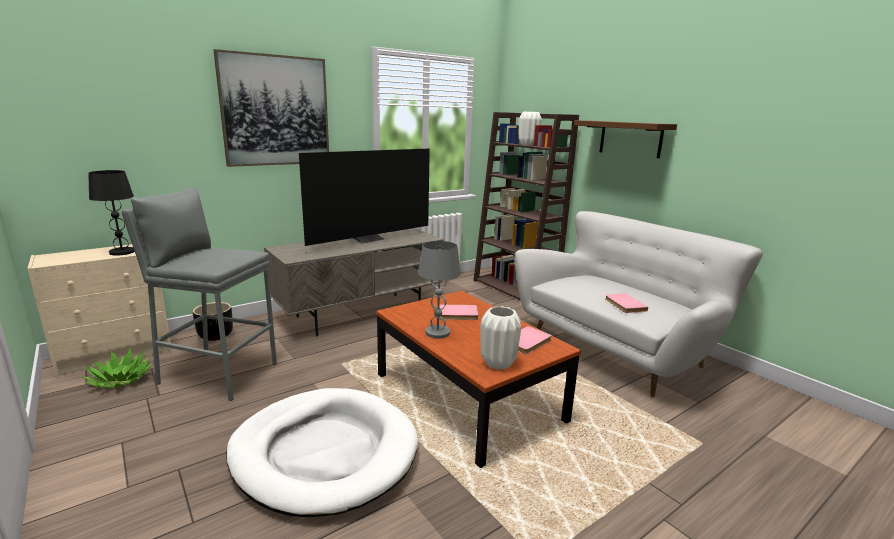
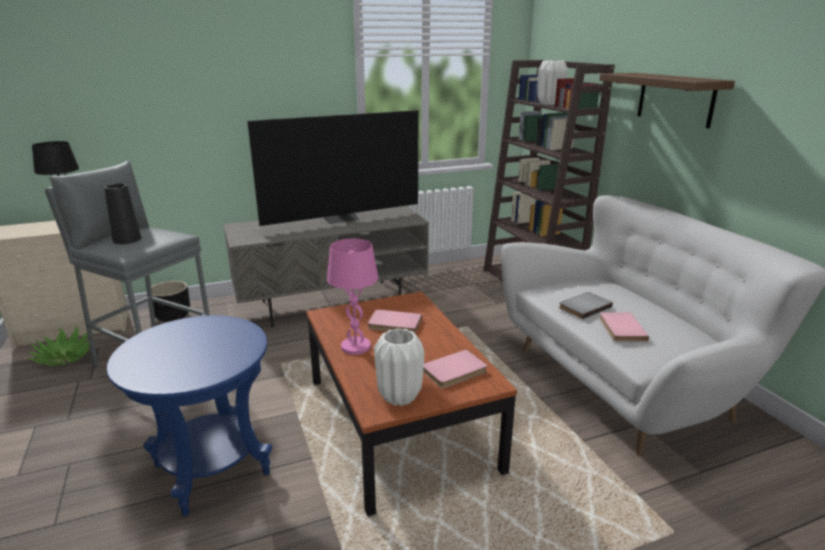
camera: 15 degrees right, 5 degrees up
(203, 257) = (127, 239): none -> black vase
(276, 111) = (236, 70): picture -> none
(324, 453) = (212, 469): white dog bed -> blue side table
(438, 332) = (356, 346): grey table lamp -> pink table lamp
(588, 292) = (583, 306): none -> grey book

